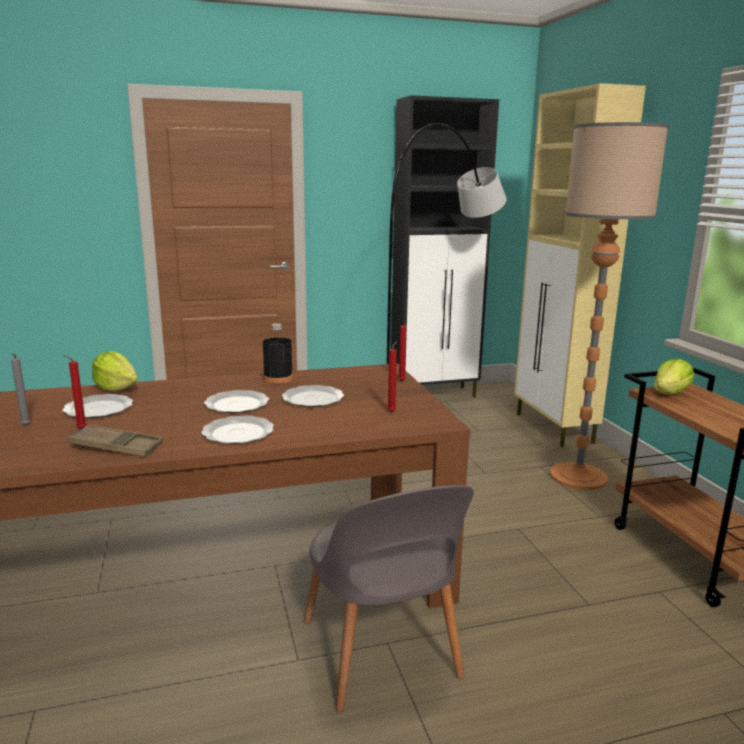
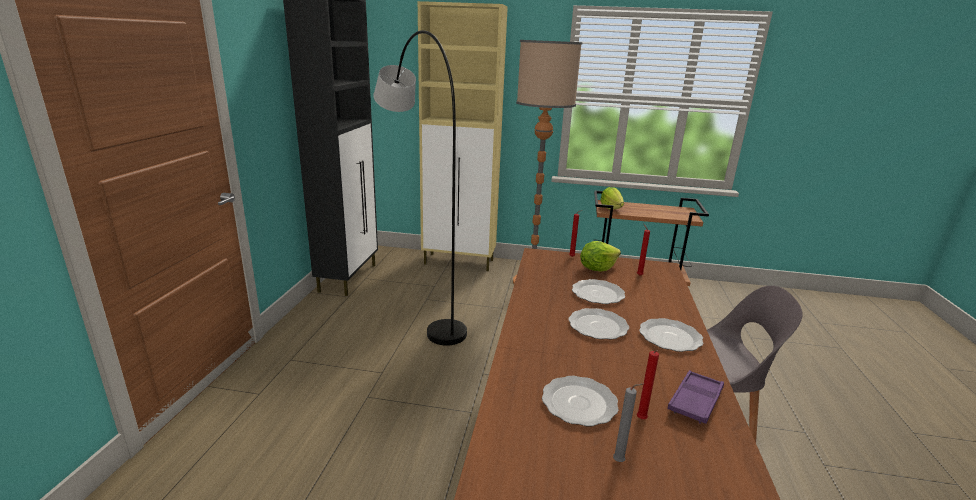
camera: 65 degrees left, 5 degrees up
(116, 388) = (509, 384): lettuce -> lettuce (597, 268)
(116, 447) = (695, 401): brown tray -> purple tray
(278, 378) = (534, 296): black bottle -> none

